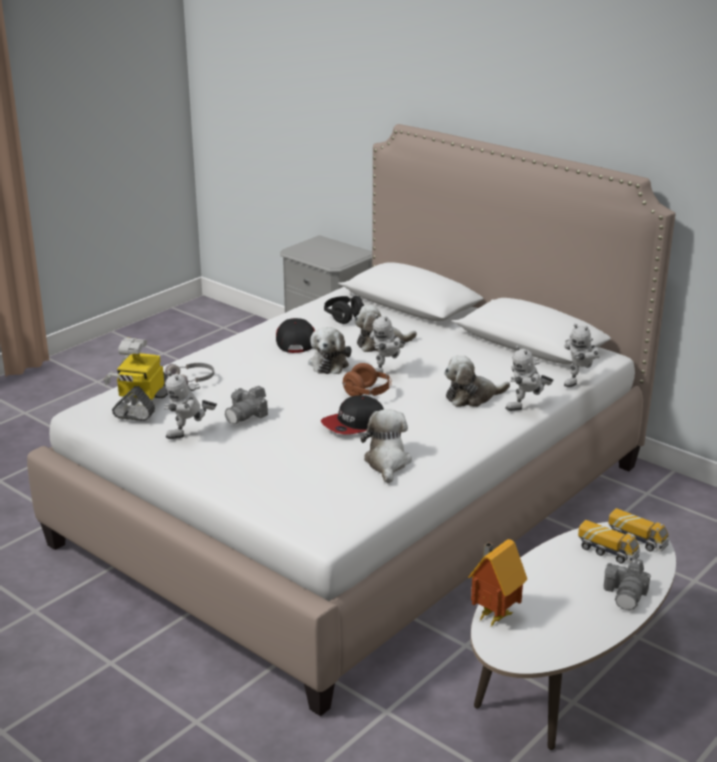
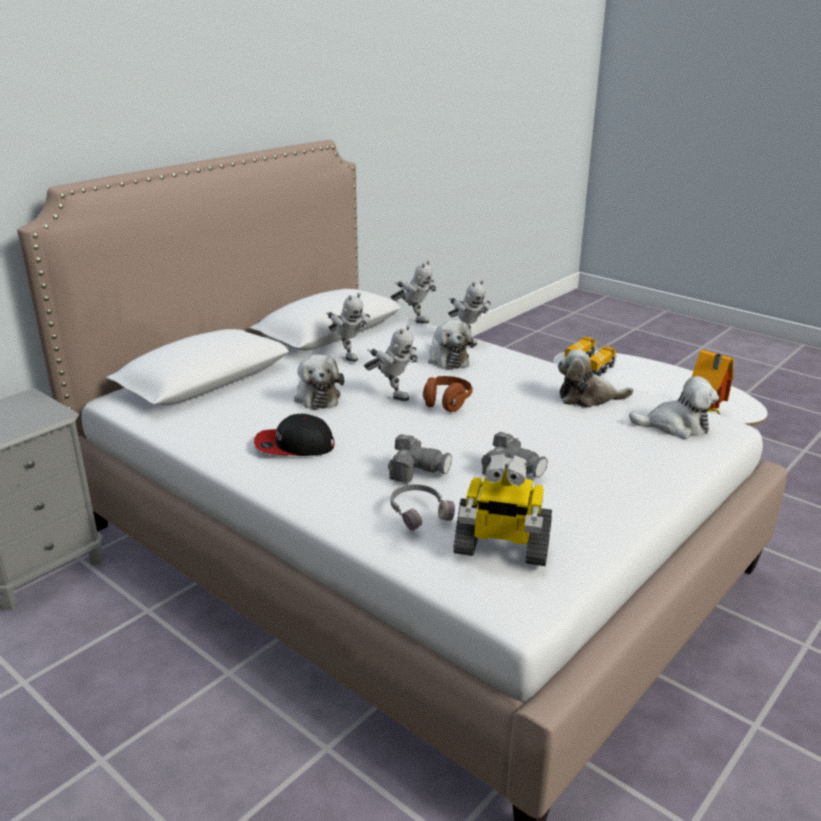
camera: 90 degrees left, 0 degrees up
(190, 435) = (569, 507): toy robot -> toy robot (348, 355)
(329, 363) = (368, 424): plush toy -> plush toy (675, 427)
(344, 318) = (232, 416): black headphones -> none
(354, 424) = (515, 411): cap -> none
(626, 594) = (650, 368): camera -> camera (417, 470)

